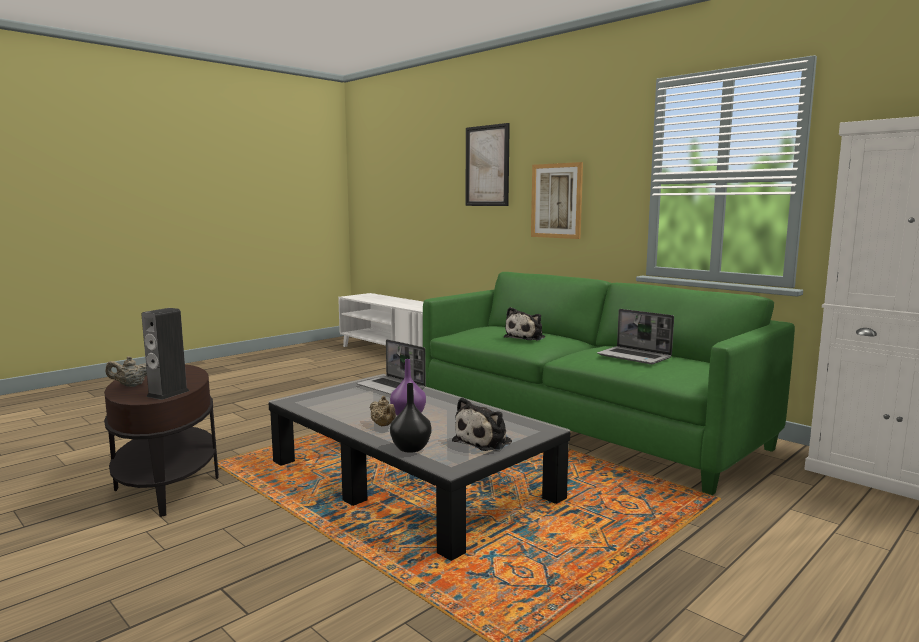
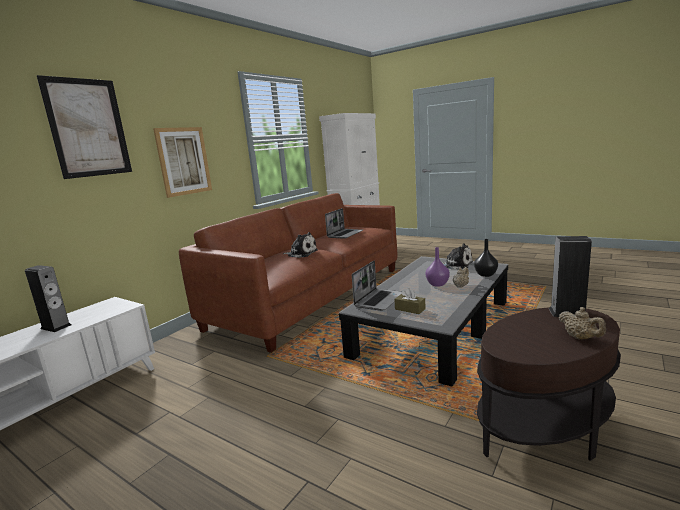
camera: 100 degrees left, 5 degrees up
(348, 394) = (410, 309): none -> brown tissue box
(420, 305) = (56, 327): none -> speaker
(584, 424) = (311, 297): green sofa -> brown sofa

